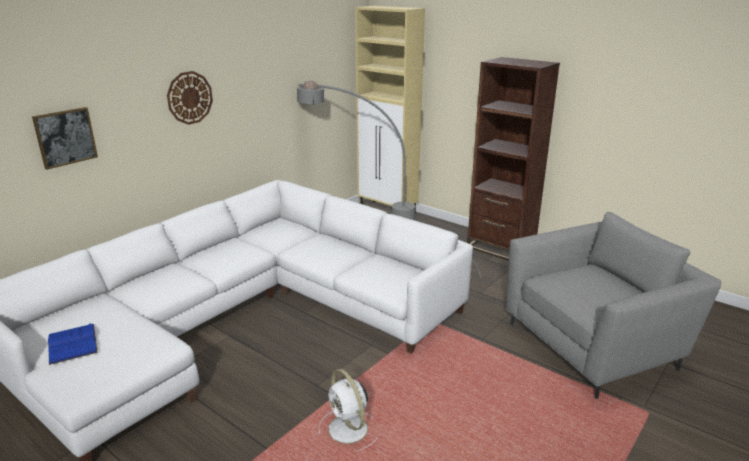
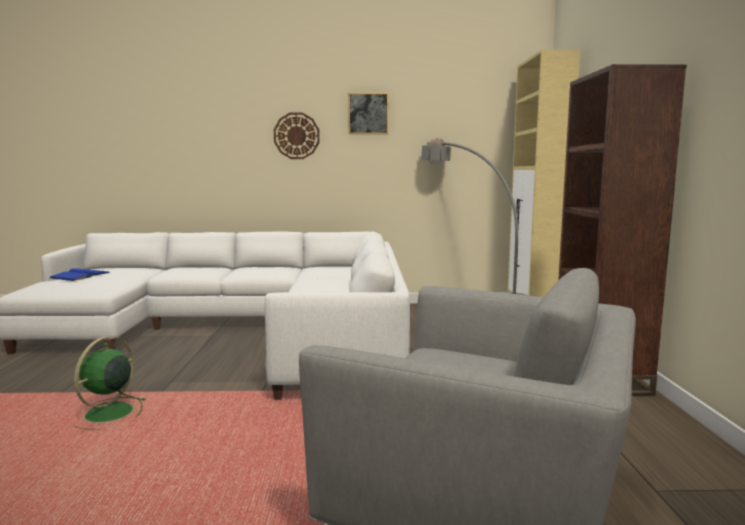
camera: 50 degrees right, 15 degrees down
(65, 137) = (184, 148): picture -> picture (368, 113)
(349, 430) = (107, 414): white fan -> green fan

